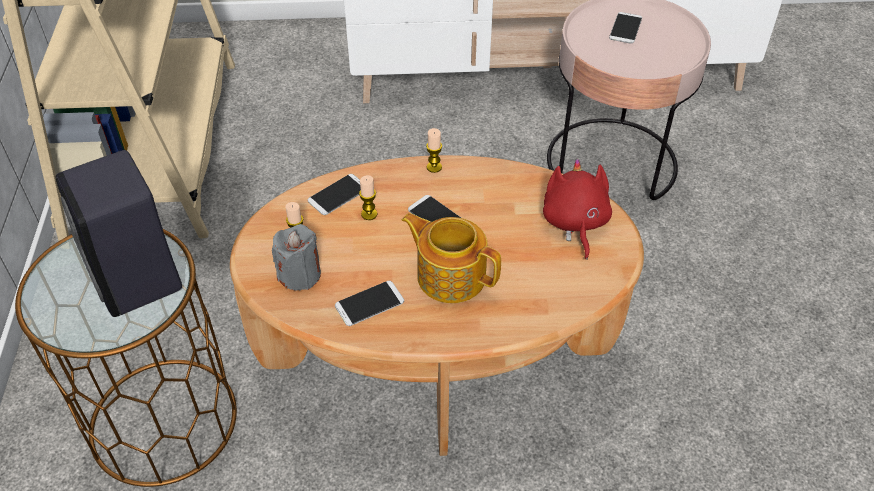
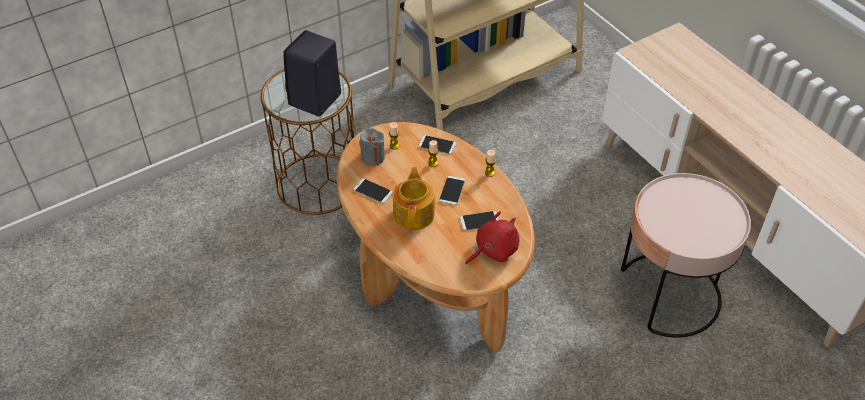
camera: 60 degrees right, 0 degrees up
(625, 28) = (696, 207): phone -> phone (479, 221)

